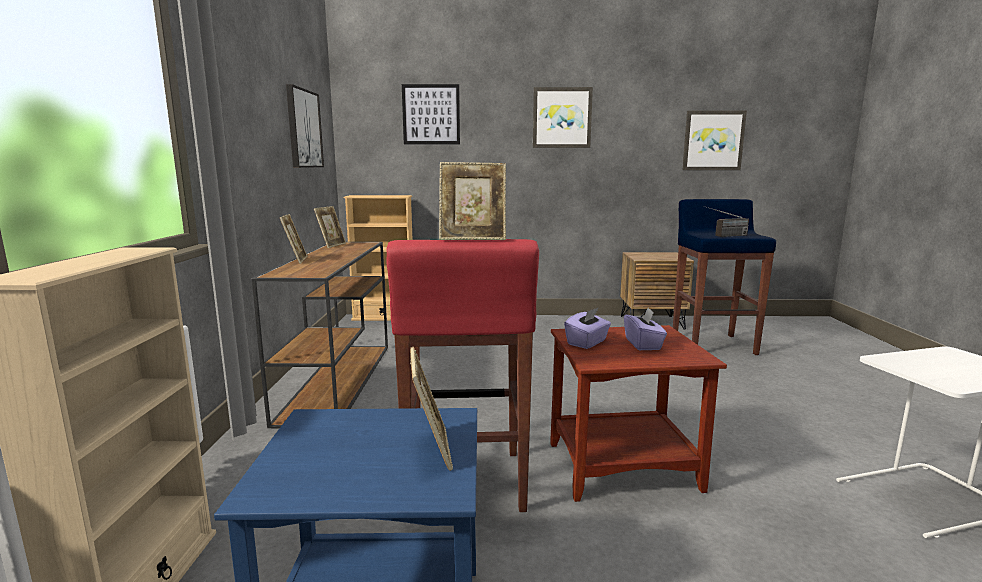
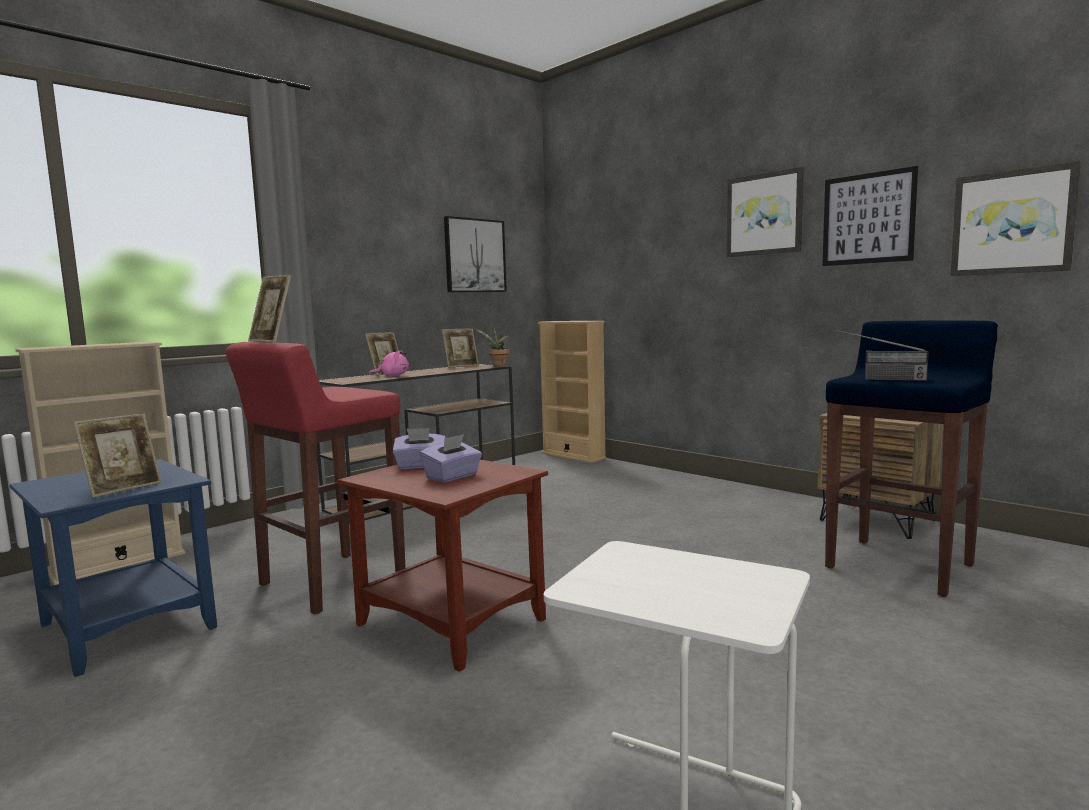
camera: 45 degrees right, 5 degrees down
(324, 262) = (392, 376): none -> pink plush toy
(371, 242) = (498, 366): none -> potted plant
(431, 114) = (624, 228): picture -> picture (868, 218)

